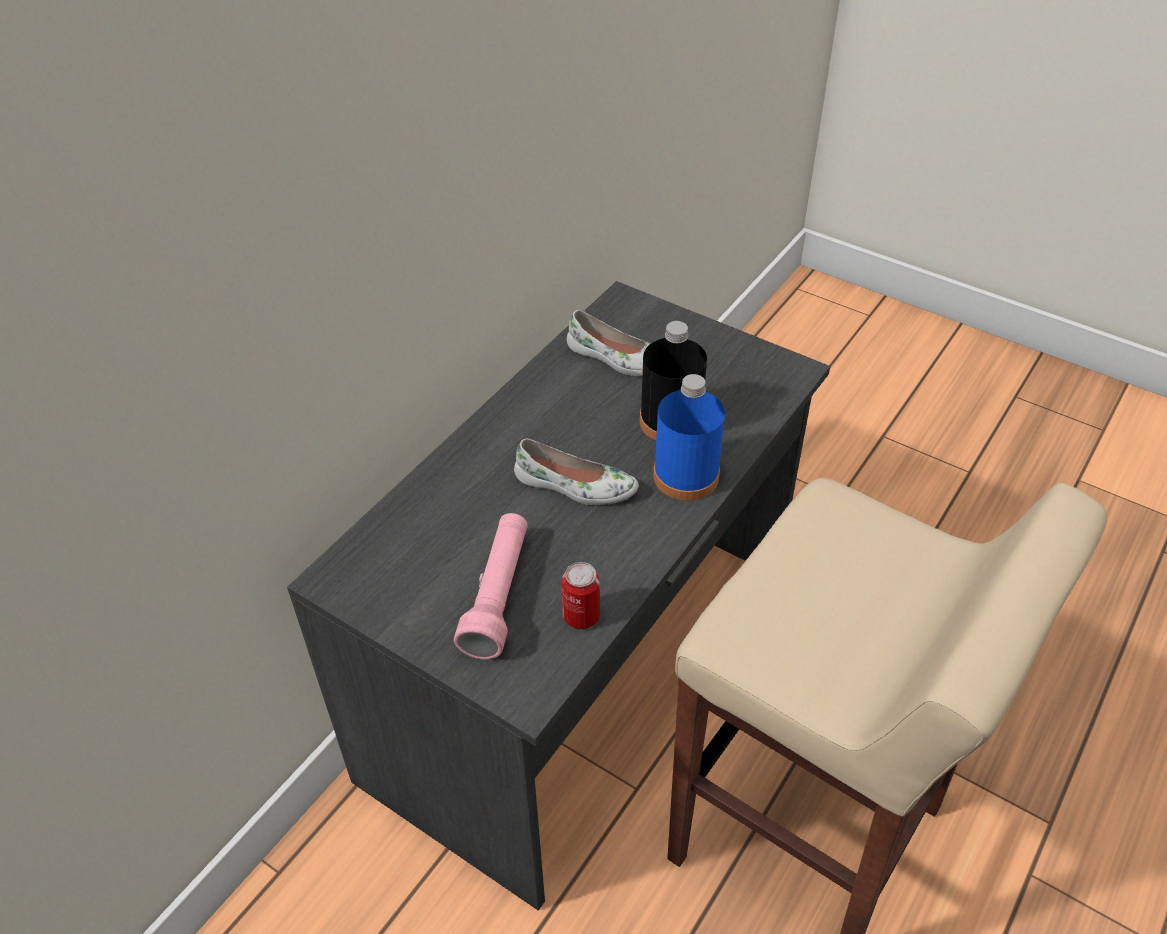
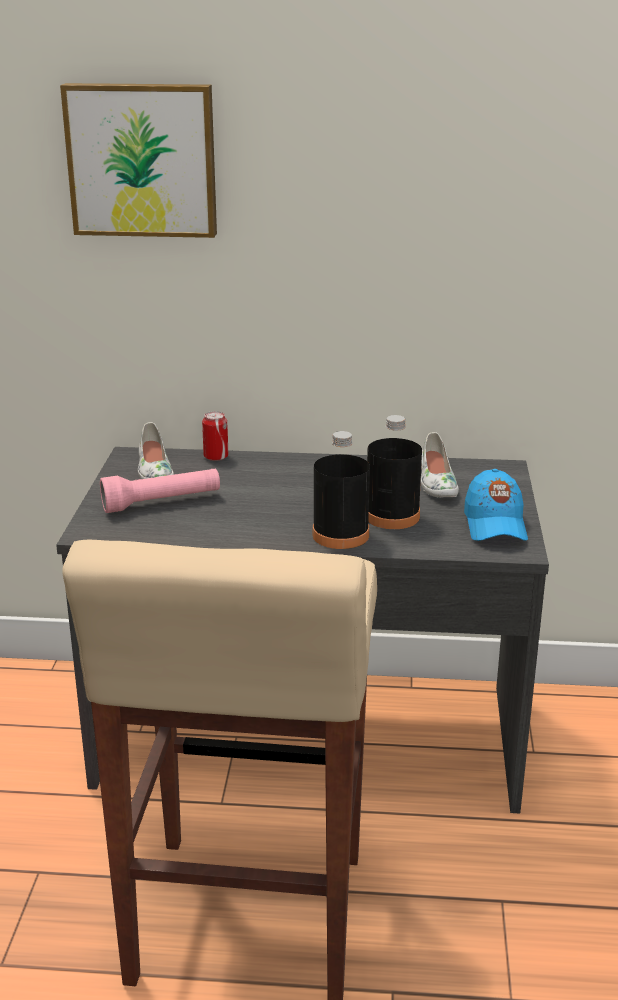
camera: 60 degrees right, 20 degrees down
(223, 193) = (142, 160): none -> picture
(575, 486) = (285, 501): white shoe -> white shoe (154, 470)
(581, 616) = (168, 532): can -> can (216, 457)
(686, 476) = (340, 535): blue bottle -> black bottle
(736, 362) = (494, 525): none -> blue cap

